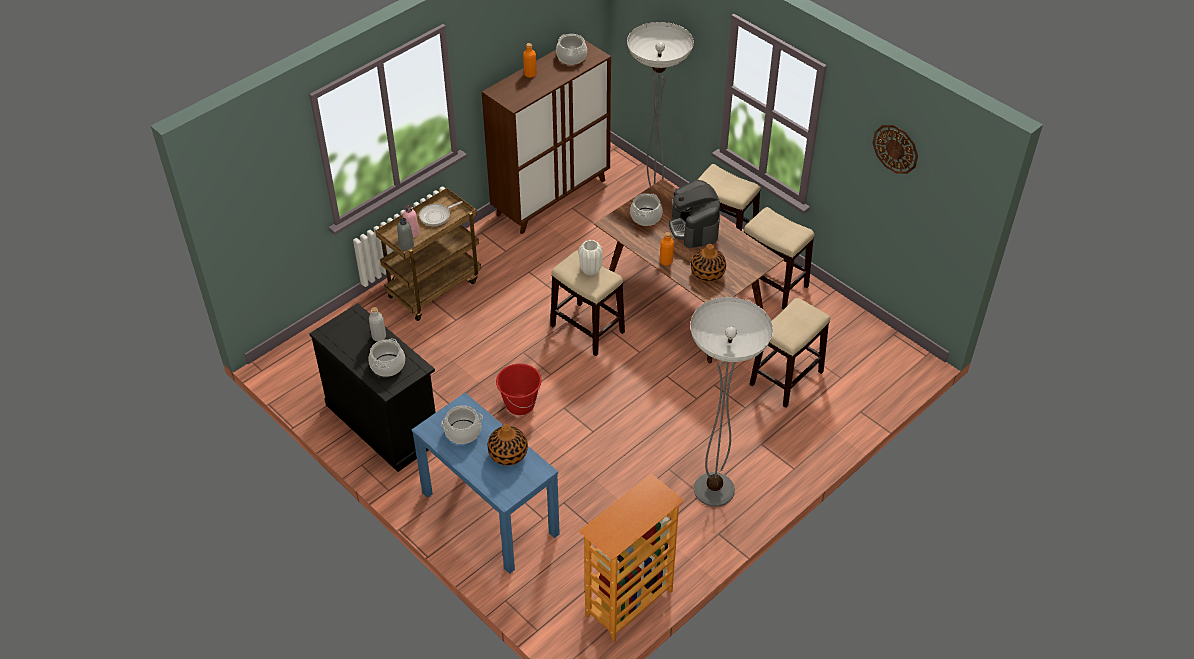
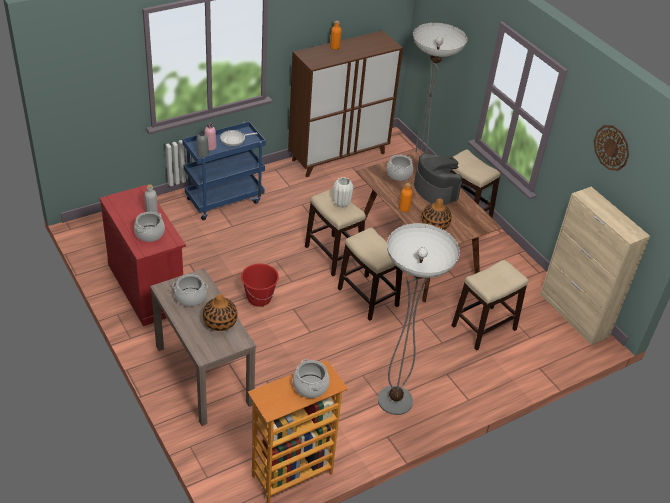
camera: 10 degrees right, 5 degrees down
(383, 422) = (147, 287): black cabinet -> red cabinet
(434, 287) = (224, 200): brown cart -> blue cart
(489, 513) = (203, 374): blue console table -> brown console table
(571, 57) = (372, 42): cooking pot -> cooking pot (310, 386)
(694, 228) = (435, 190): coffee machine -> coffee machine turned 150 degrees clockwise
(771, 284) = (493, 254): stool -> stool (367, 297)
(882, 338) = (574, 315): none -> beige cabinet

